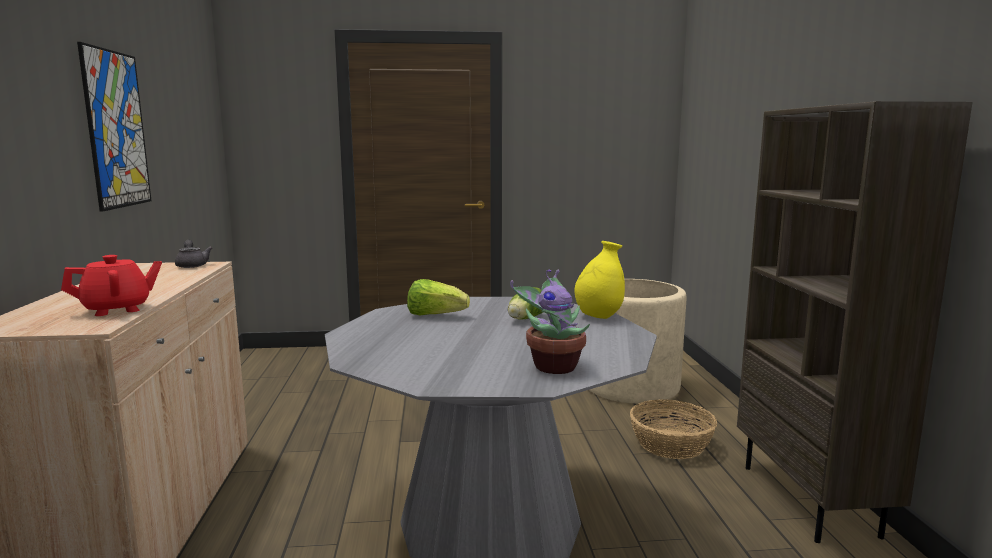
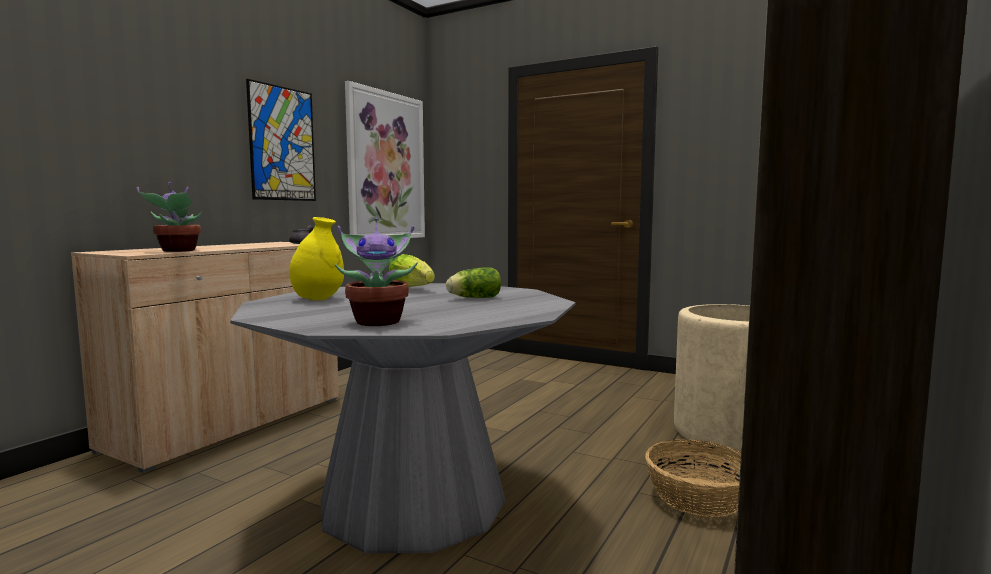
camera: 35 degrees right, 5 degrees down
(117, 309) = (177, 251): red teapot -> potted plant
(196, 144) = (386, 166): none -> picture
(598, 317) = (544, 304): yellow vase -> yellow vase (318, 299)

